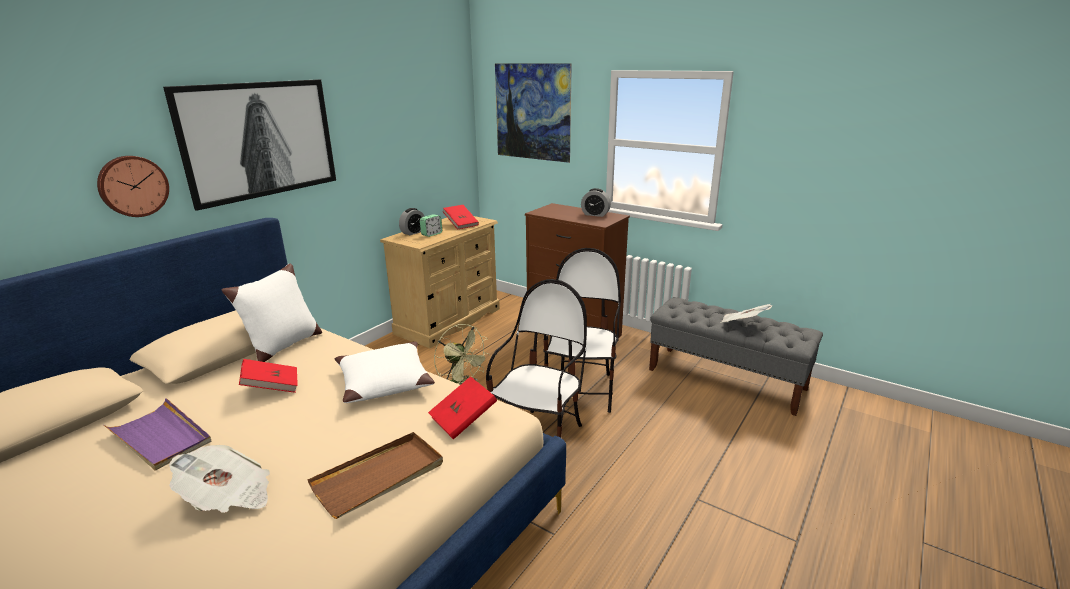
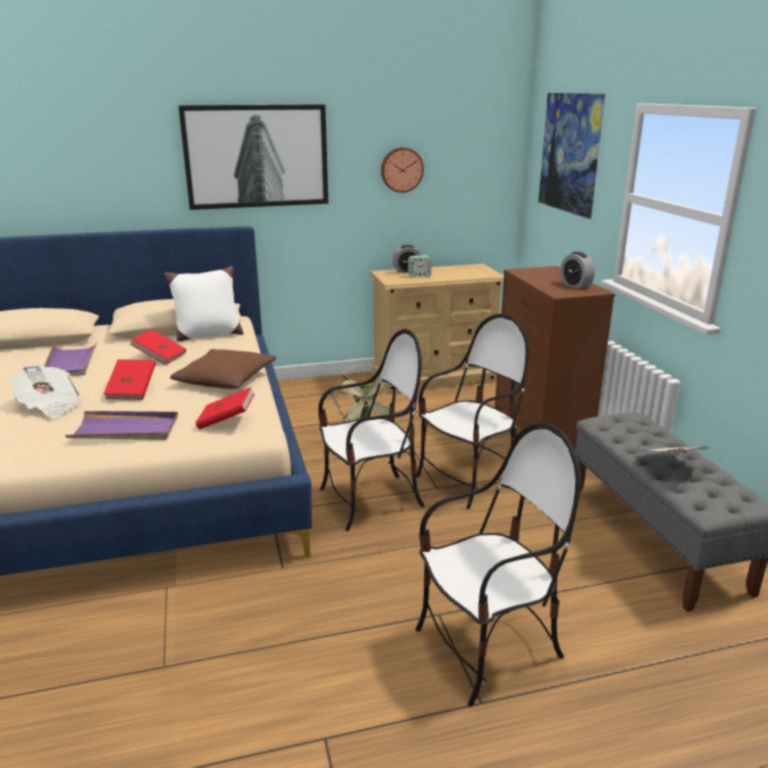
camera: 40 degrees right, 0 degrees up
(133, 186) = (146, 182): wall clock -> wall clock (401, 169)
(379, 477) = (125, 430): brown tray -> purple tray
(384, 381) = (225, 378): white pillow -> brown pillow
(461, 224) = (462, 273): red book -> red book (132, 391)
(752, 503) = (488, 648): none -> chair

